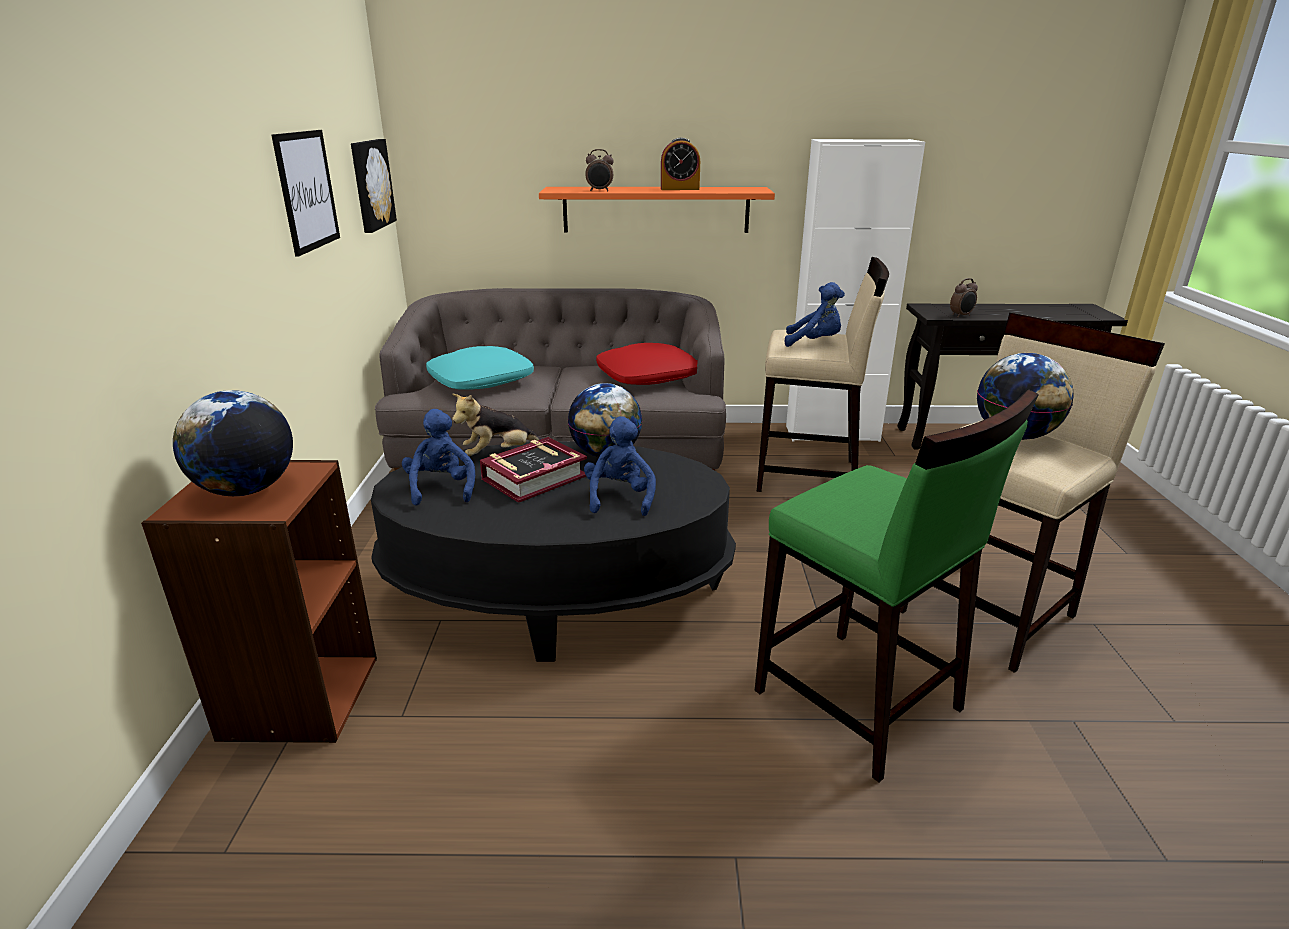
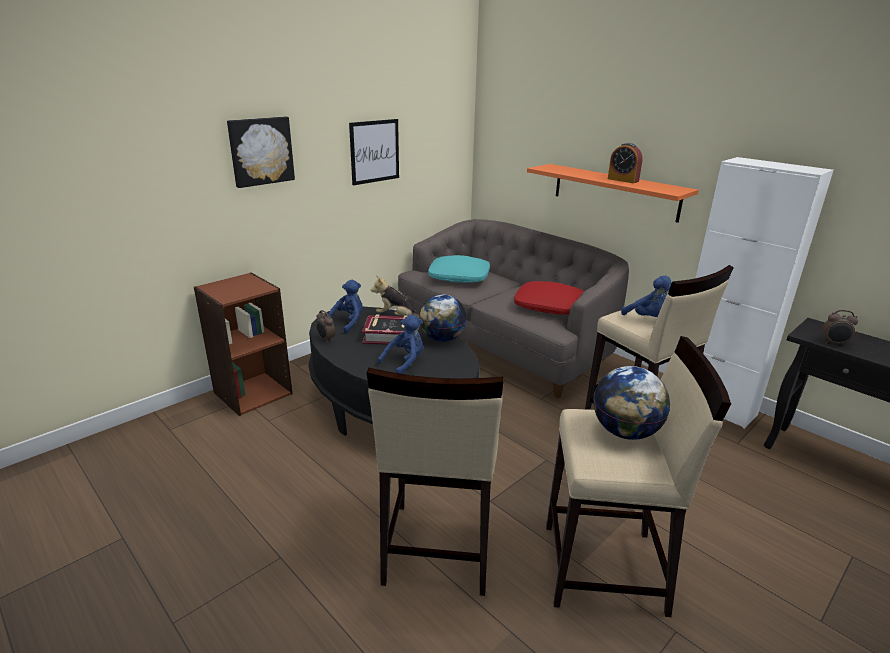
camera: 45 degrees right, 0 degrees up
(246, 490) = (235, 287): globe -> none
(370, 184) = (446, 149): picture -> picture (261, 151)
(600, 191) = (565, 172): alarm clock -> alarm clock (325, 339)
(858, 701) = (437, 548): green stool -> beige stool

